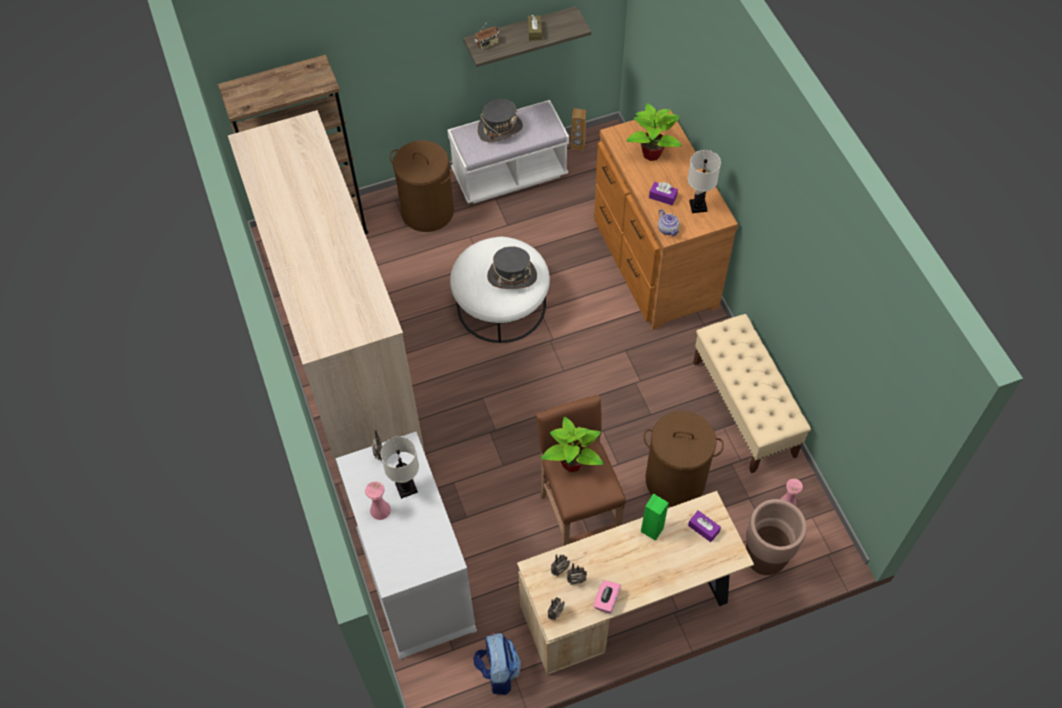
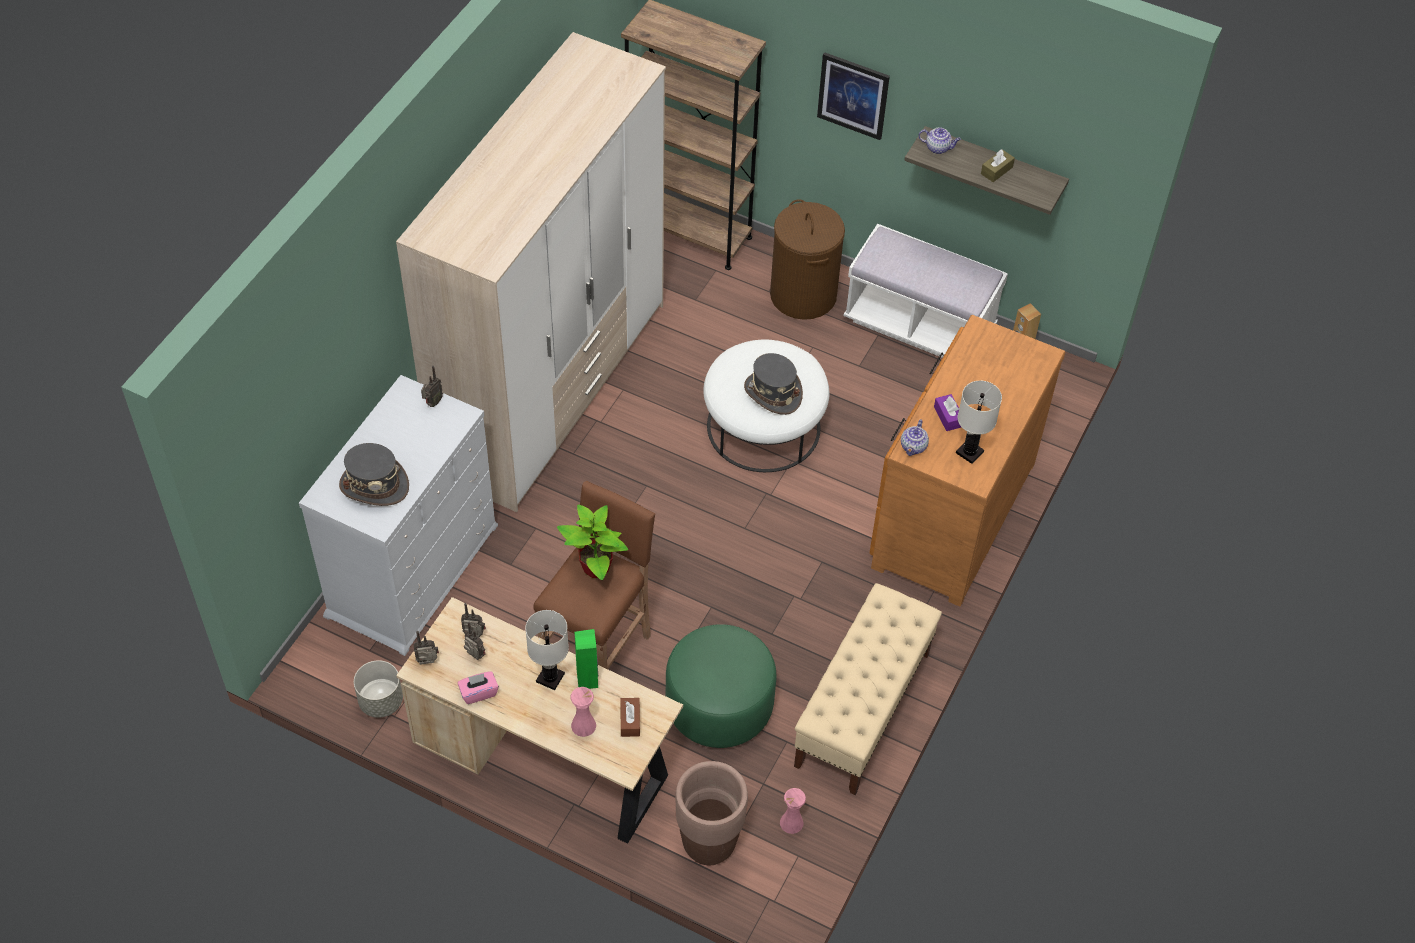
camera: 45 degrees right, 5 degrees down
(380, 510) = (381, 441): pink vase -> pink vase (583, 725)
(402, 50) = (853, 95): none -> picture
(406, 488) = (420, 443): white table lamp -> white table lamp (550, 677)
(487, 44) = (938, 148): radio -> teapot
(498, 671) = (381, 701): backpack -> grey planter
(500, 129) = (923, 259): grey hat -> grey hat (374, 485)
(652, 153) = (991, 373): potted plant -> none
(675, 479) = (719, 705): brown laundry basket -> green ottoman
(703, 528) = (630, 721): purple tissue box -> brown tissue box

